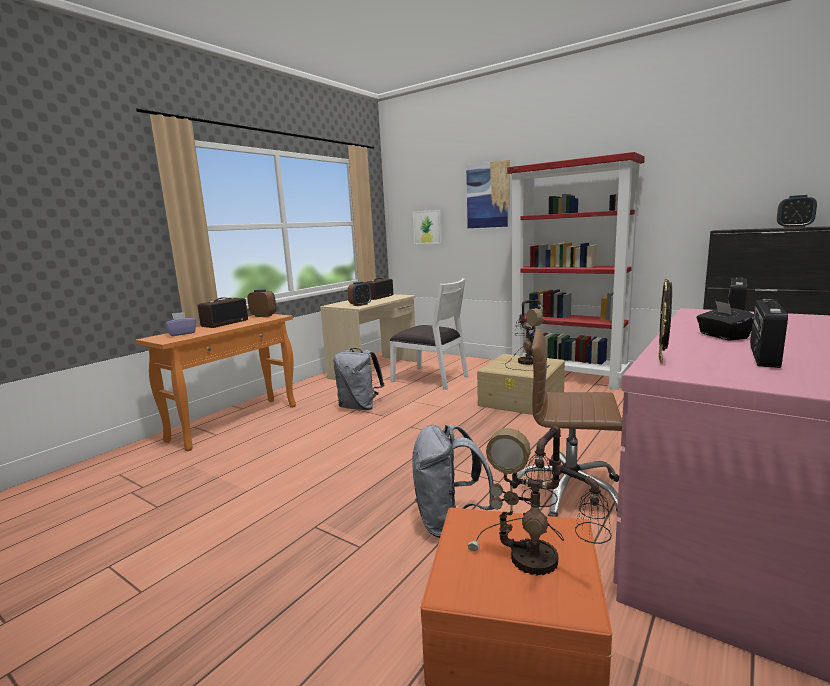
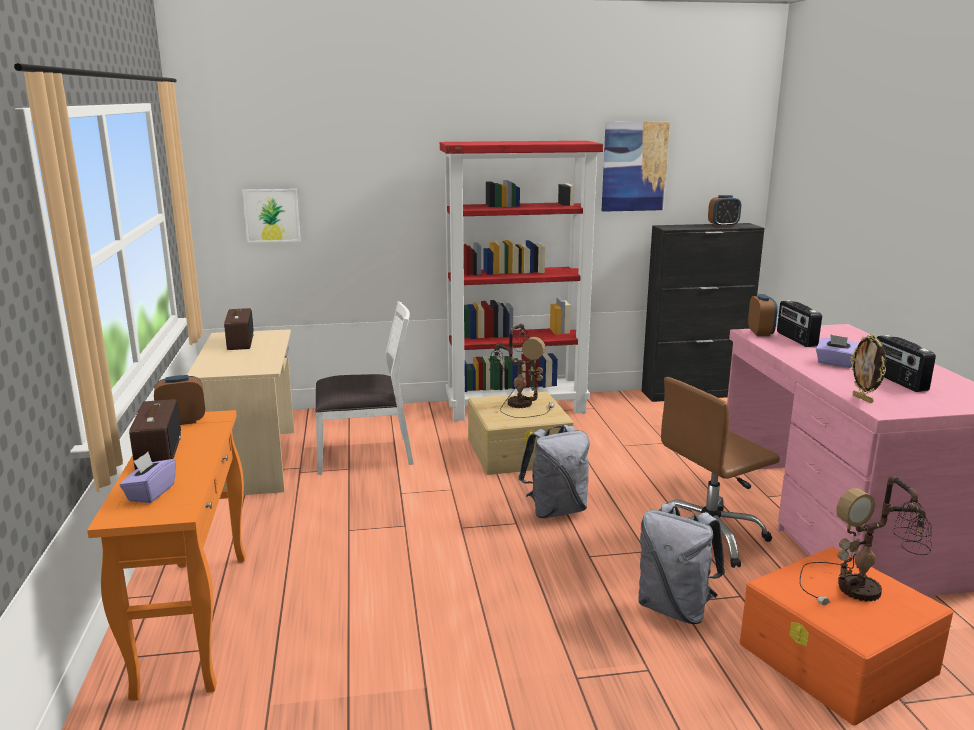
camera: 45 degrees left, 5 degrees up
(359, 407) = (347, 525): grey backpack -> grey backpack (556, 510)
(360, 305) = (257, 364): alarm clock -> alarm clock (760, 333)
(488, 195) = (380, 171): picture -> picture (634, 166)
(722, 336) = (835, 363): black tissue box -> purple tissue box

